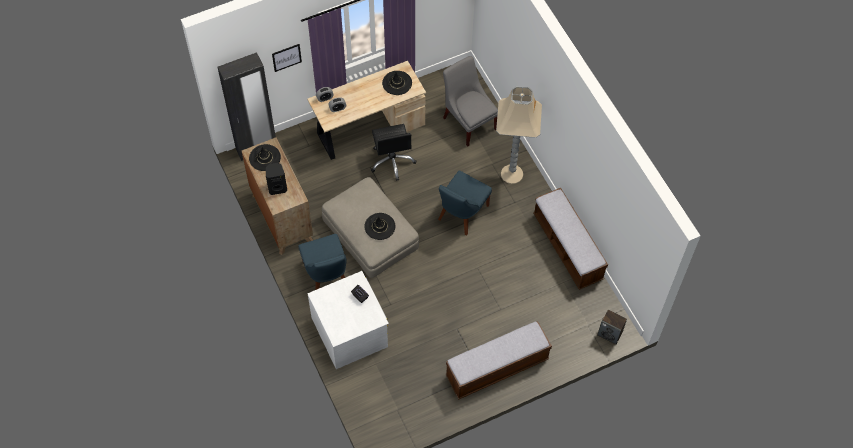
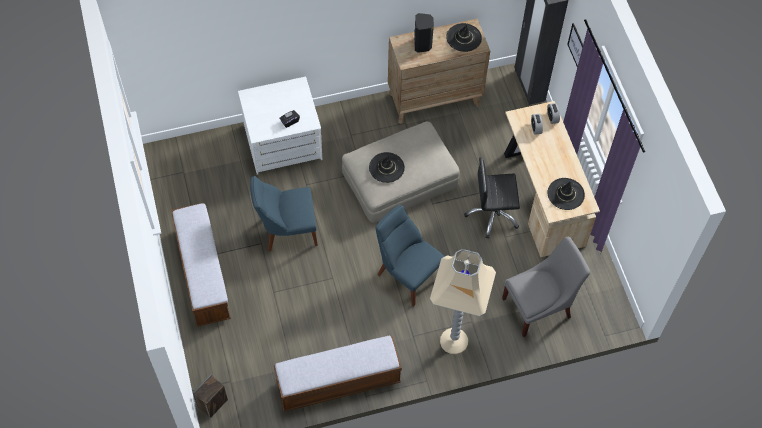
camera: 100 degrees right, 0 degrees up
(326, 276) = (353, 130): blue chair -> blue chair (287, 231)

